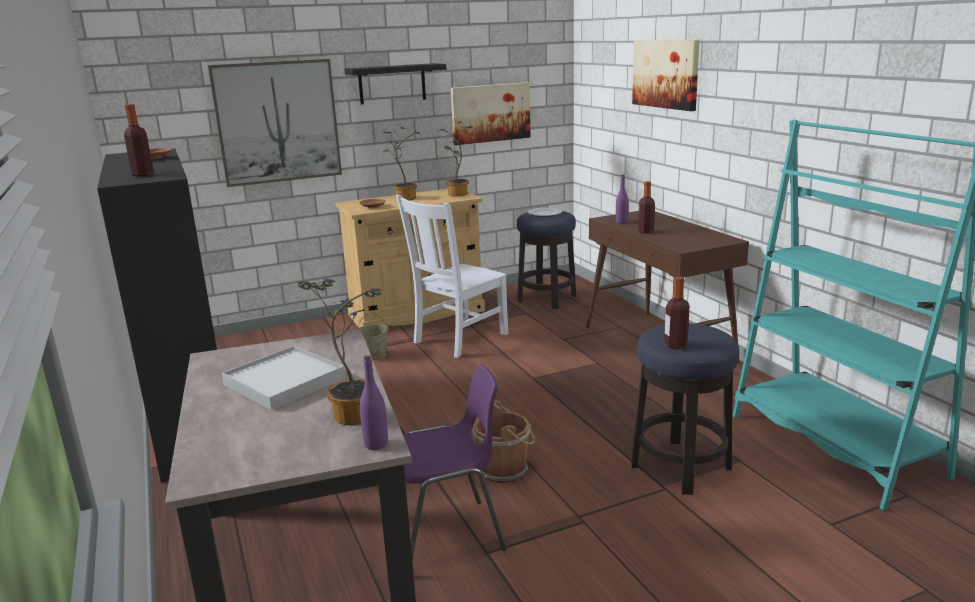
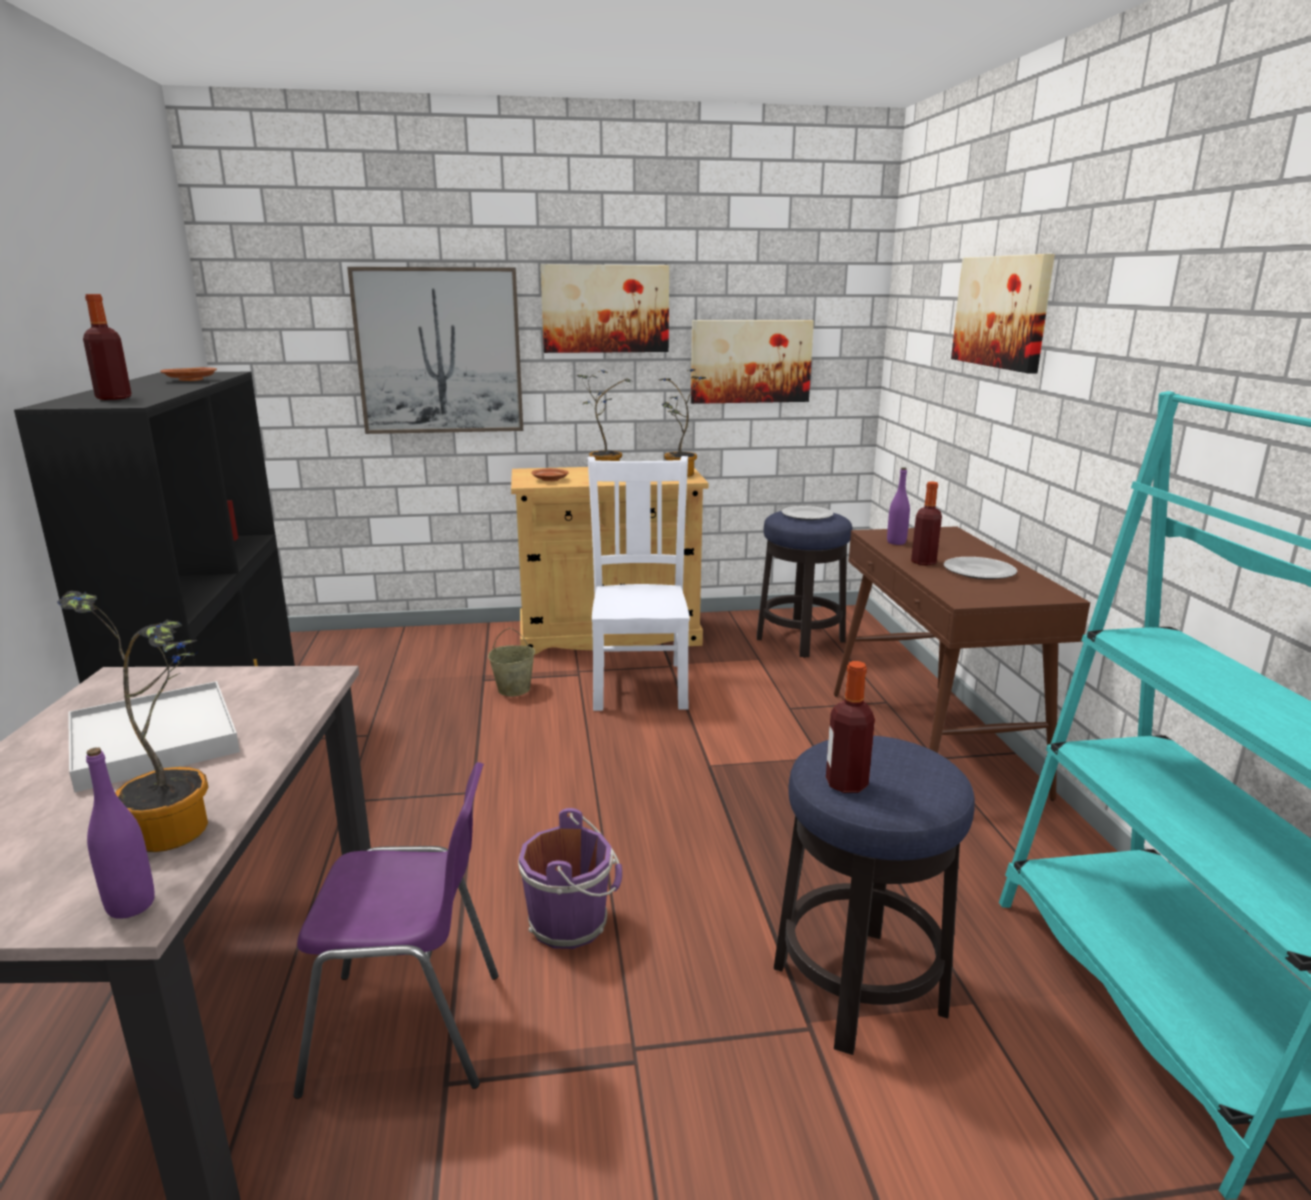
camera: 15 degrees right, 0 degrees up
(392, 83) = (605, 309): black shelf -> picture
(458, 339) = (640, 683): white chair -> white chair turned 120 degrees clockwise
(505, 469) = (572, 922): brown bucket -> purple bucket
(681, 232) = (980, 571): none -> plate

